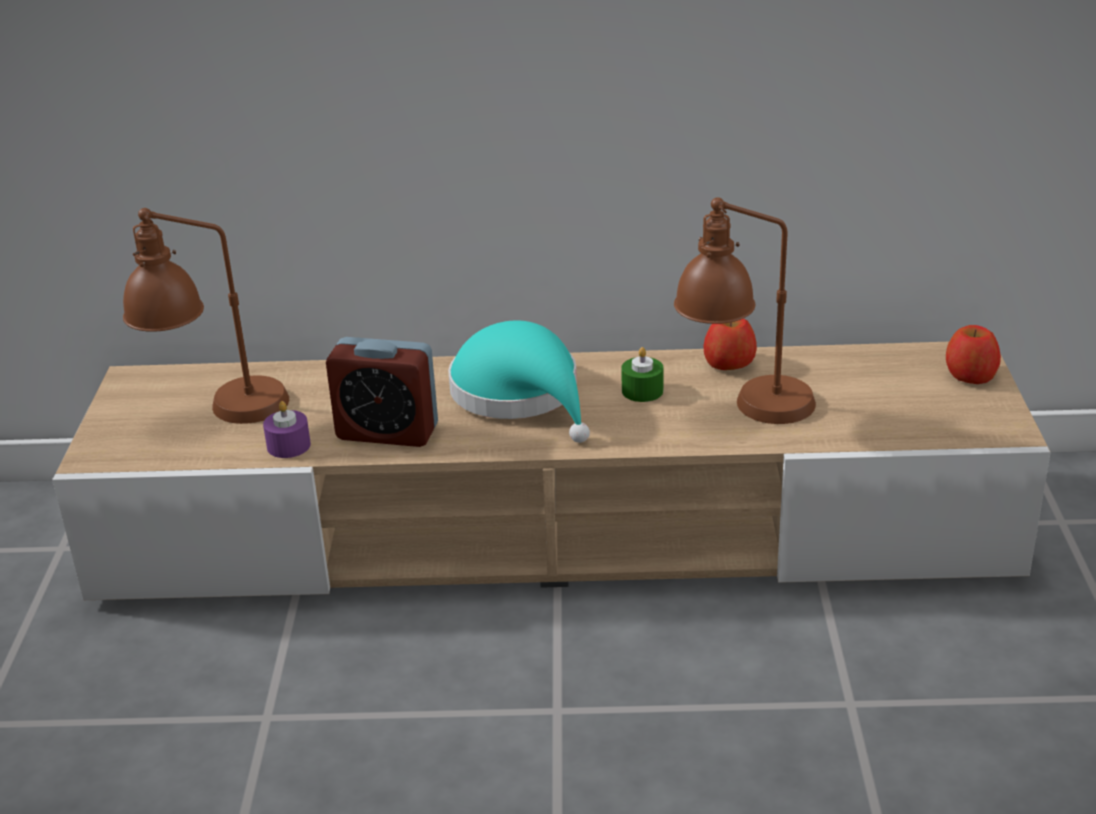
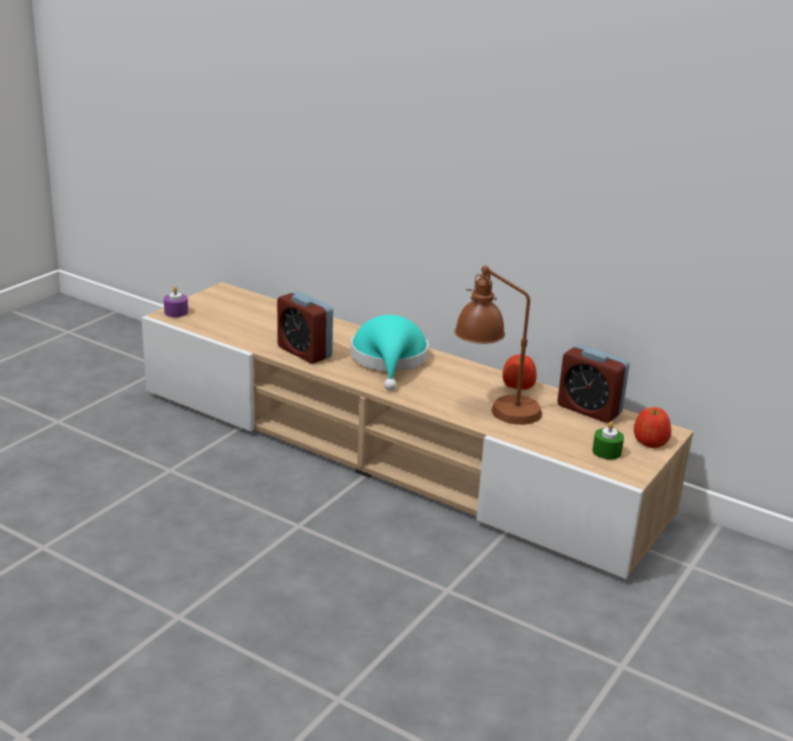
camera: 30 degrees right, 5 degrees down
(218, 413) = (241, 316): brown table lamp -> none
(288, 446) = (253, 341): purple candle -> purple candle (176, 312)
(642, 391) = (453, 381): green candle -> green candle (606, 451)
(851, 362) = (589, 410): none -> alarm clock

